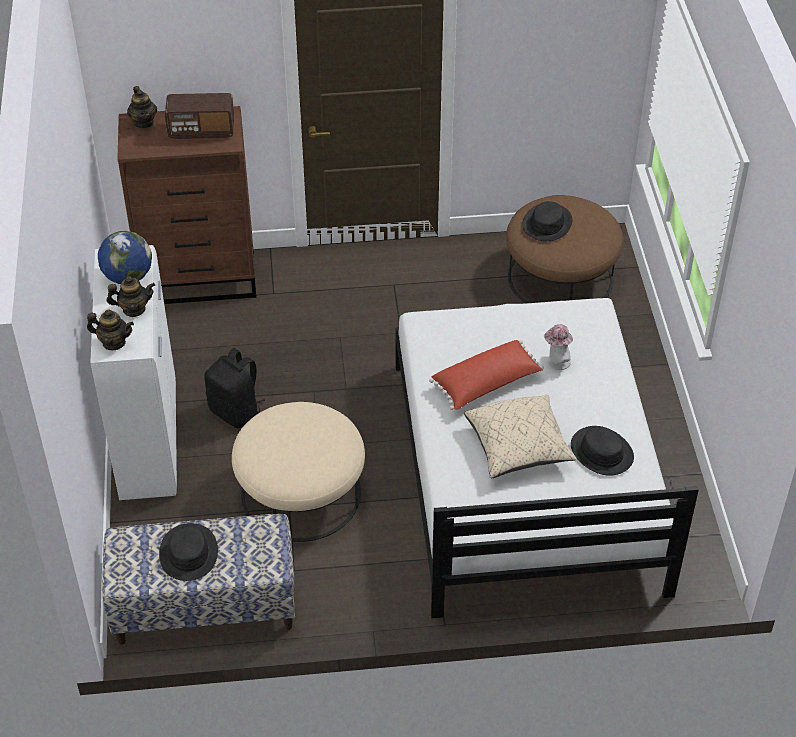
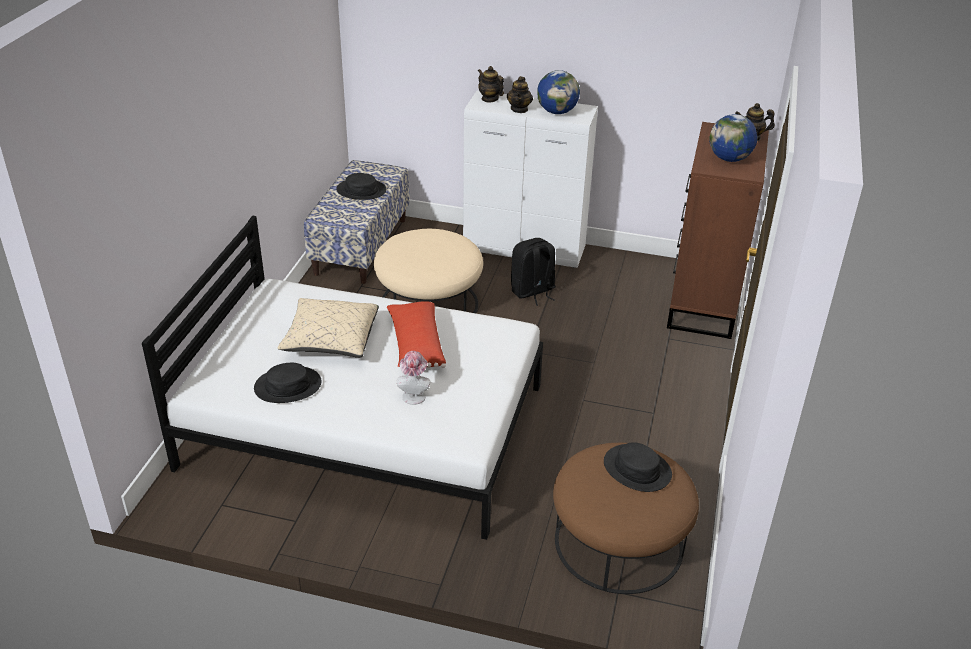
camera: 110 degrees right, 10 degrees down
(113, 342) = (490, 99): teapot -> teapot turned 105 degrees clockwise
(201, 130) = (729, 159): radio -> globe

